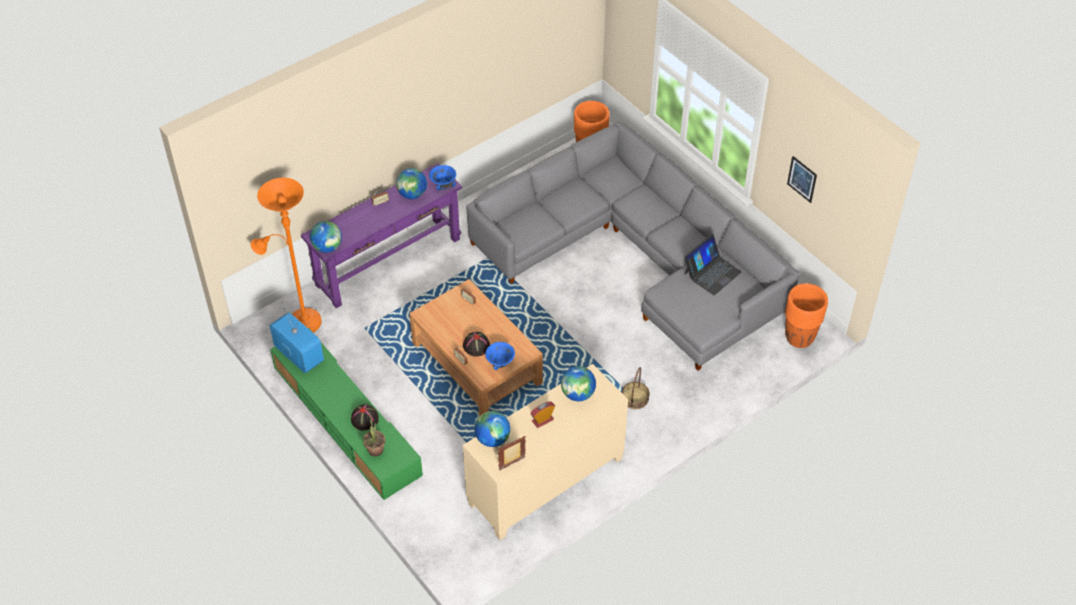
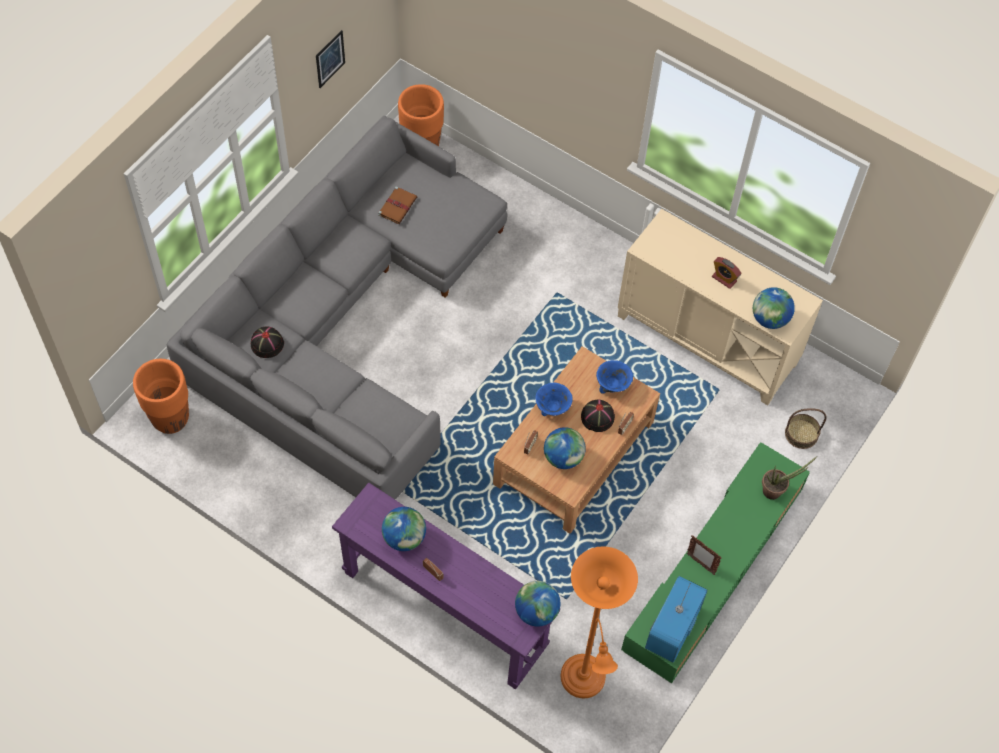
camera: 110 degrees left, 10 degrees up
(365, 419) = (734, 517): black hat -> black hat (267, 343)
(443, 184) = (374, 505): blue bowl -> blue bowl (552, 407)
(512, 464) = (792, 292): picture frame -> picture frame (700, 564)
(578, 394) = (675, 254): globe -> globe (563, 457)
(635, 398) = (563, 281): basket -> basket (801, 434)
(712, 272) = (398, 206): laptop -> brown book

